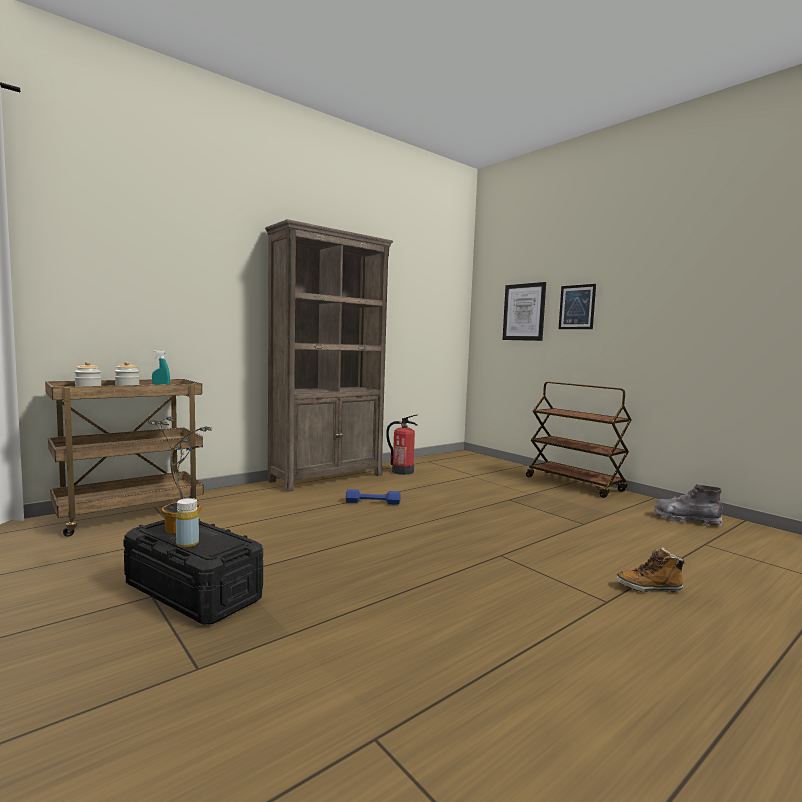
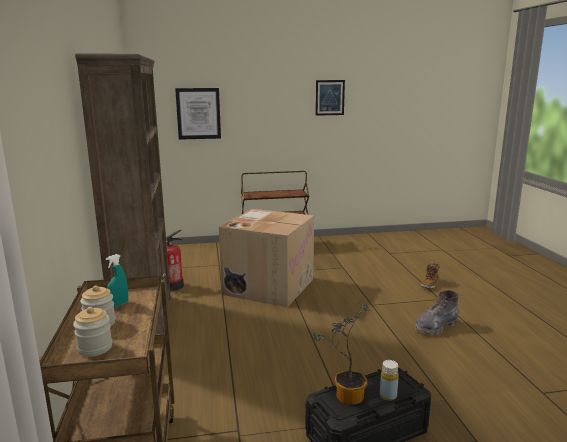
camera: 60 degrees left, 10 degrees up
(373, 502) = (238, 318): blue dumbbell -> none
(462, 500) = (268, 286): none -> cardboard box
(577, 307) = (250, 110): picture -> picture (329, 97)
(686, 520) = (357, 243): grey boot -> grey boot (435, 327)

